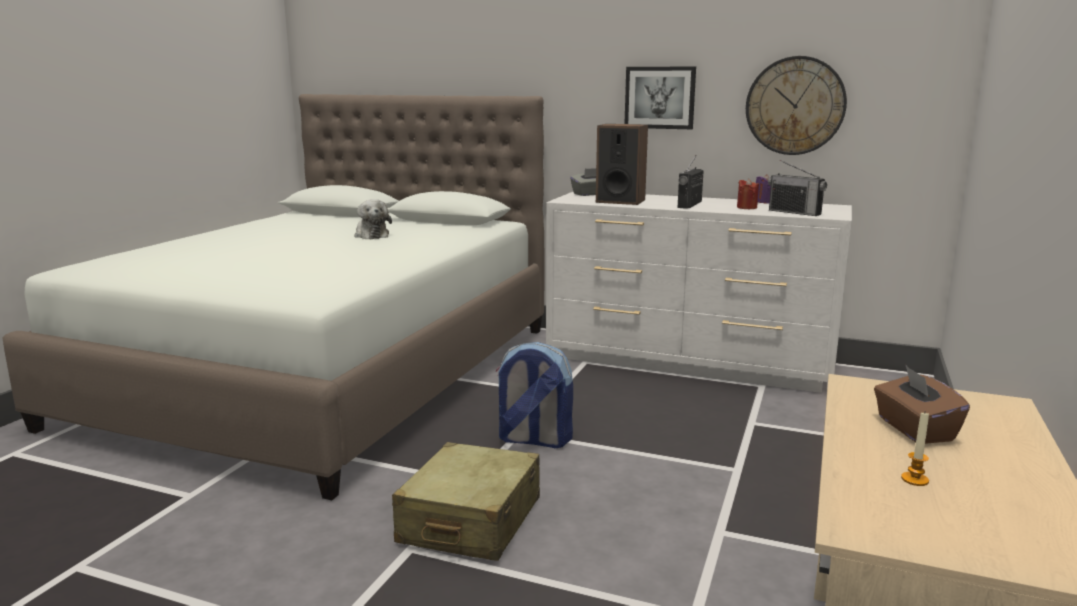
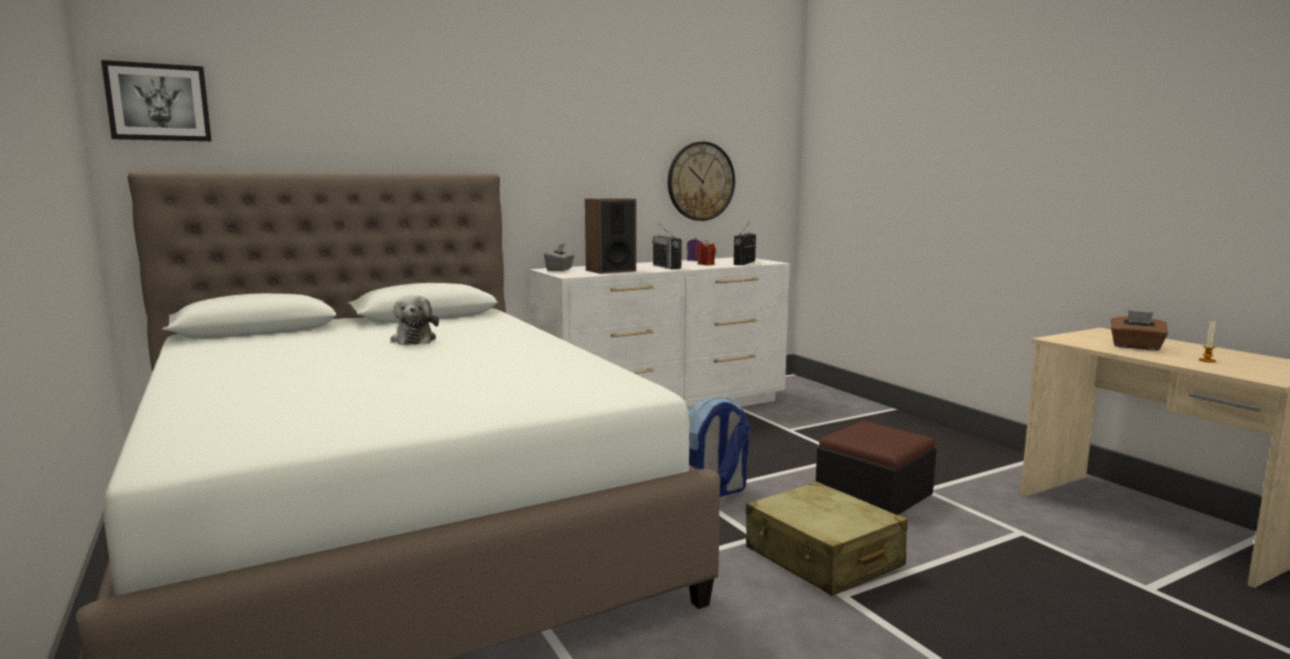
camera: 50 degrees left, 5 degrees down
(371, 235) = (414, 339): plush toy -> plush toy turned 60 degrees clockwise
(656, 507) = (873, 494): none -> ottoman
(660, 97) = (600, 175): picture -> picture (158, 102)
(794, 212) = (744, 263): radio -> radio turned 120 degrees clockwise

